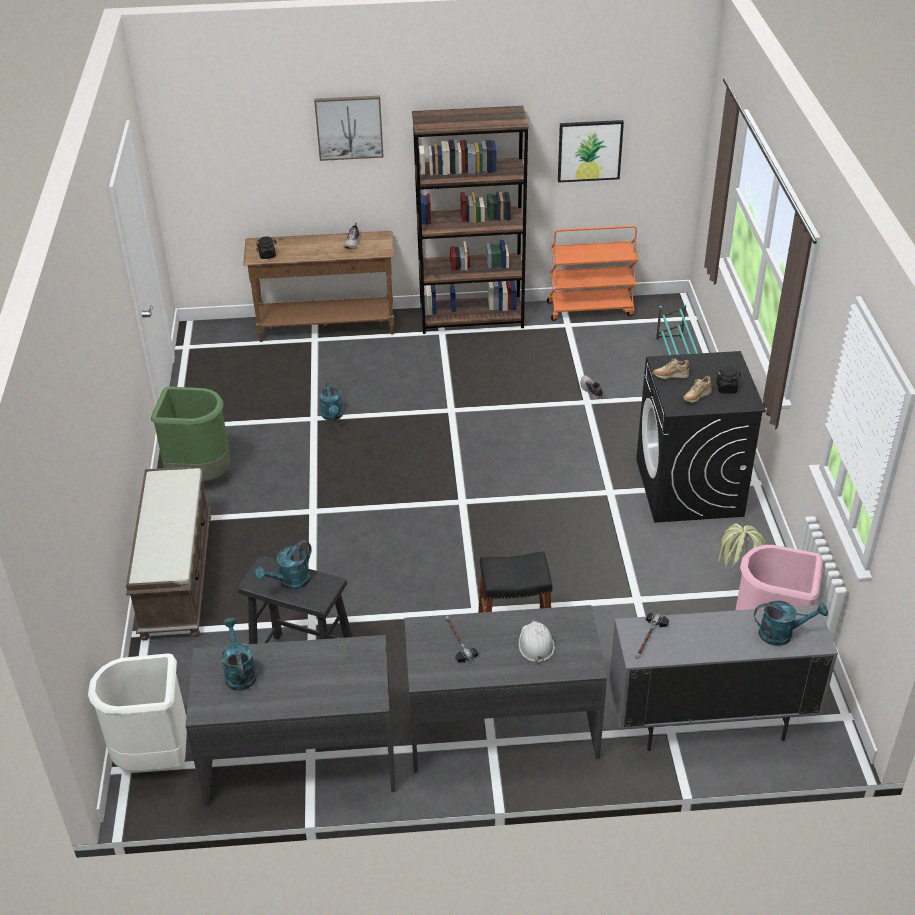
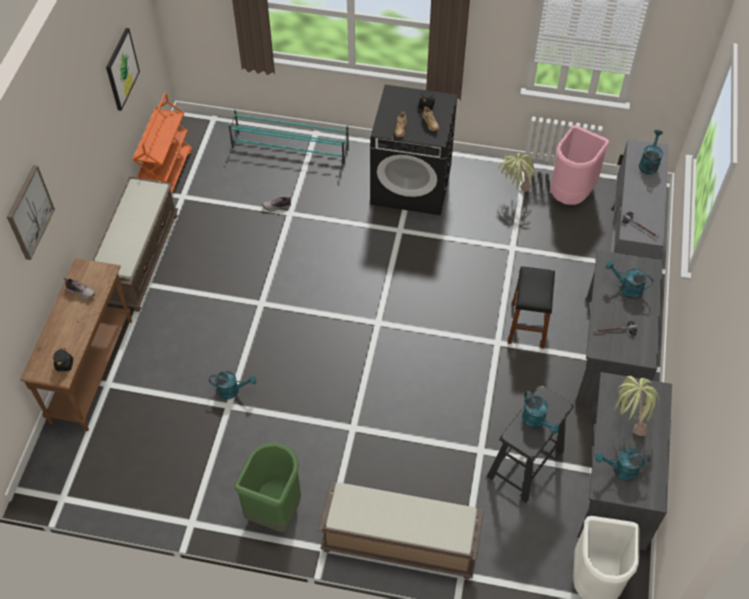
camera: 75 degrees left, 15 degrees up
(315, 670) = (627, 421): none -> potted plant
(472, 319) = (139, 258): brown bookcase -> brown bench
(535, 644) = (627, 288): white hard hat -> turquoise watering can

